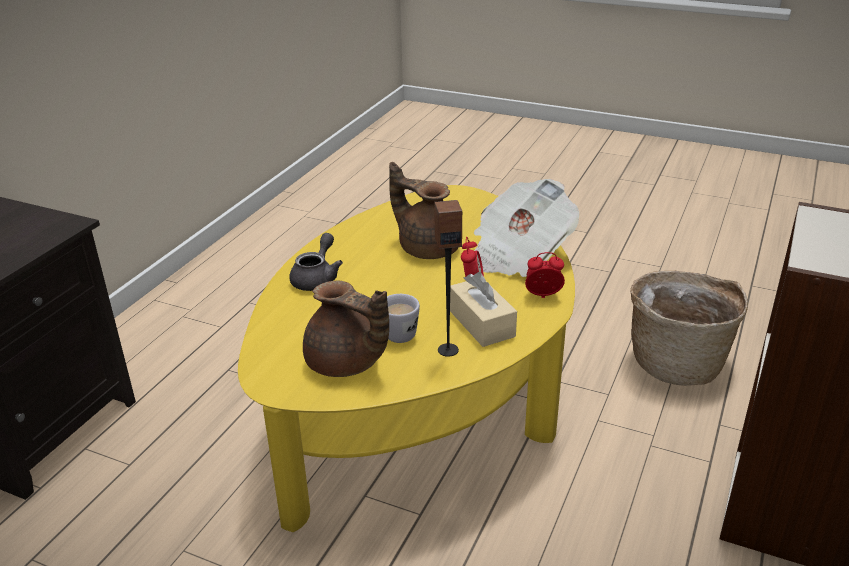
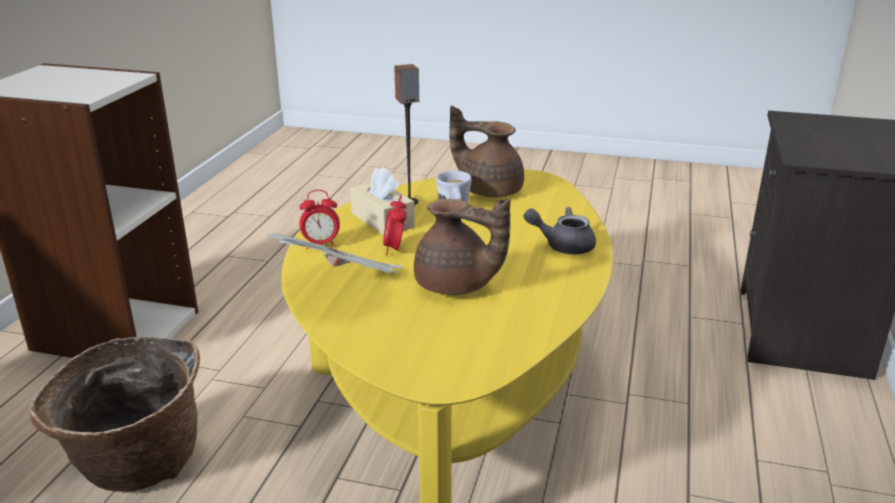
camera: 170 degrees right, 5 degrees down
(317, 278) = (562, 245): grey teapot -> grey teapot turned 90 degrees clockwise

